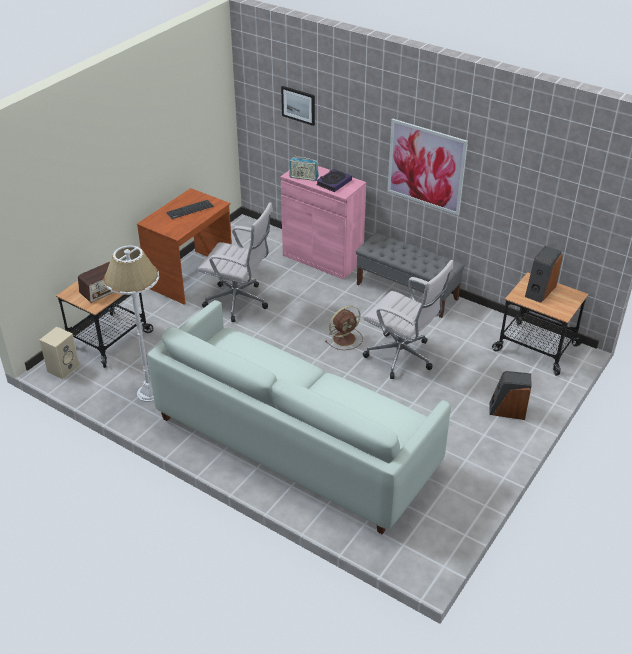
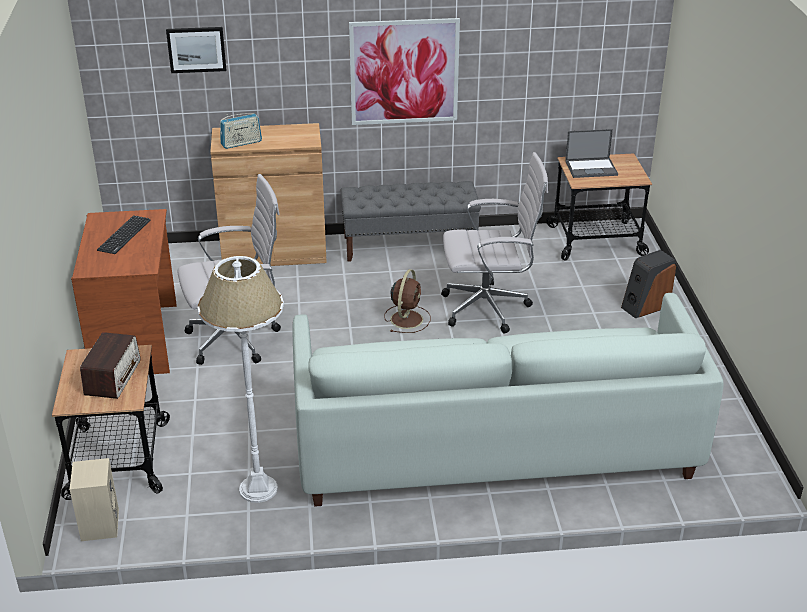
camera: 40 degrees left, 5 degrees down
(322, 258) = (274, 252): pink cabinet -> brown cabinet
(333, 182) = (284, 136): book -> none
(539, 291) = (591, 168): speaker -> laptop

